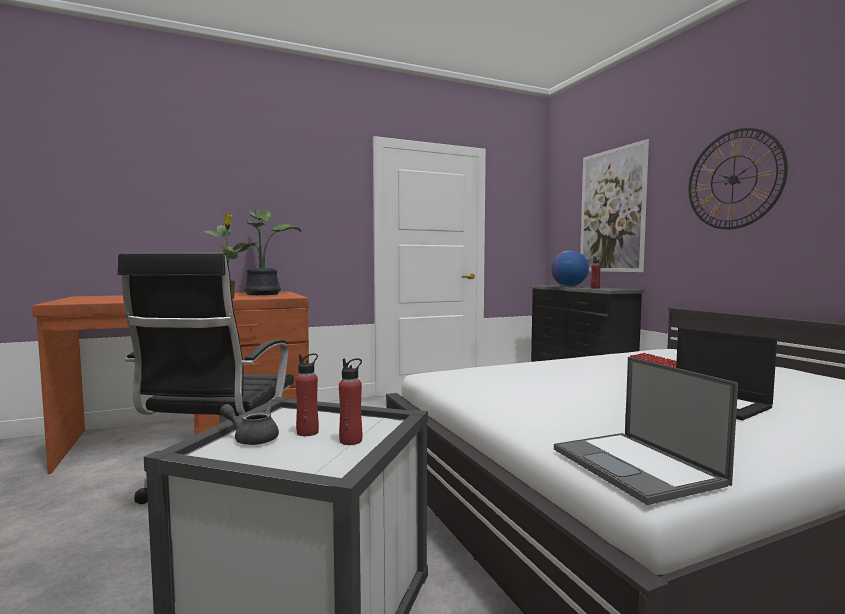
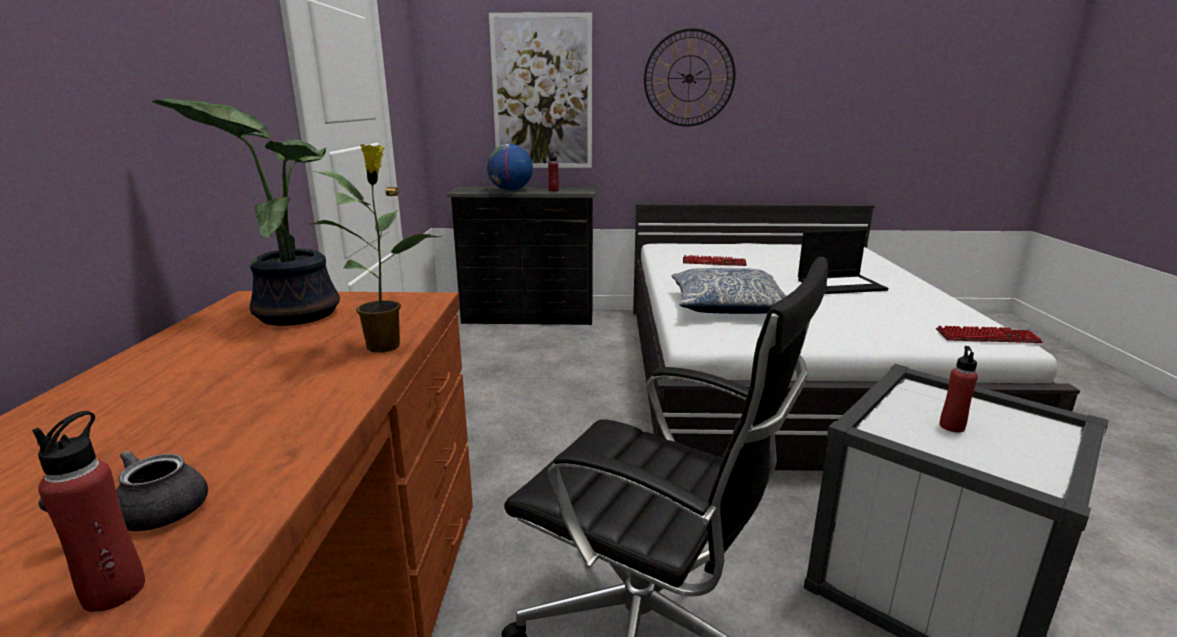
camera: 65 degrees left, 15 degrees up
(252, 438) = (979, 457): grey teapot -> grey teapot (146, 515)
(351, 441) = (973, 410): red bottle -> red bottle (114, 591)
(526, 374) = (728, 306): none -> pillow
(637, 467) = (987, 337): laptop -> keyboard

